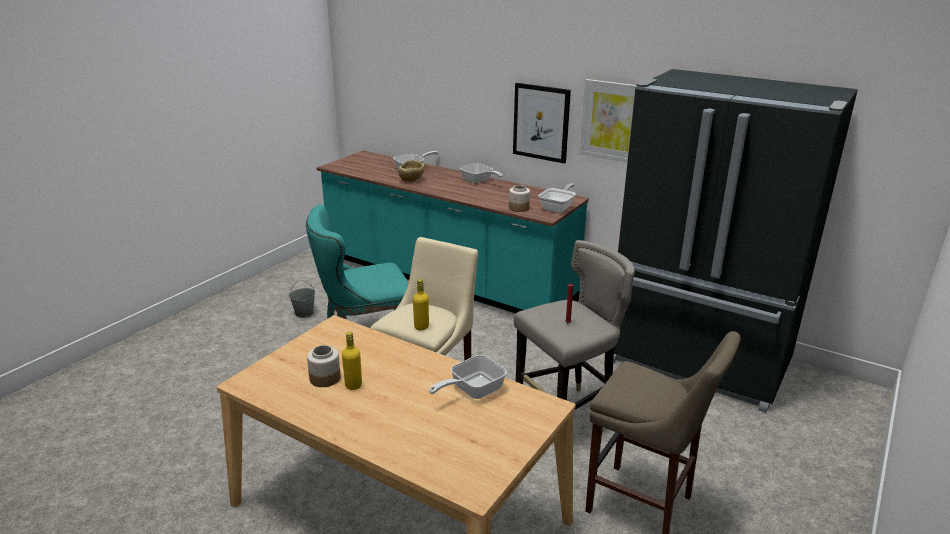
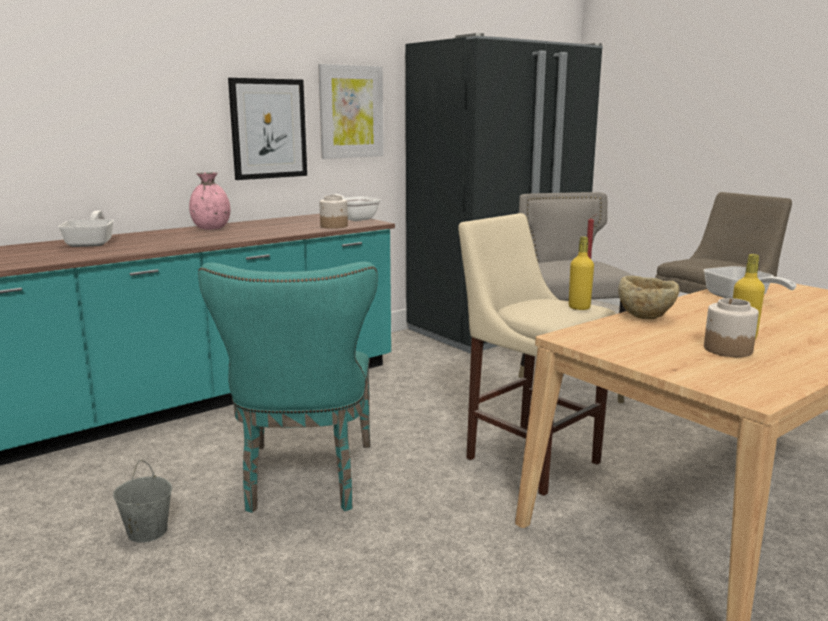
camera: 70 degrees left, 10 degrees down
(411, 181) = (142, 246): beige bowl -> beige bowl (645, 317)
(478, 181) = (211, 228): frying pan -> pink vase

